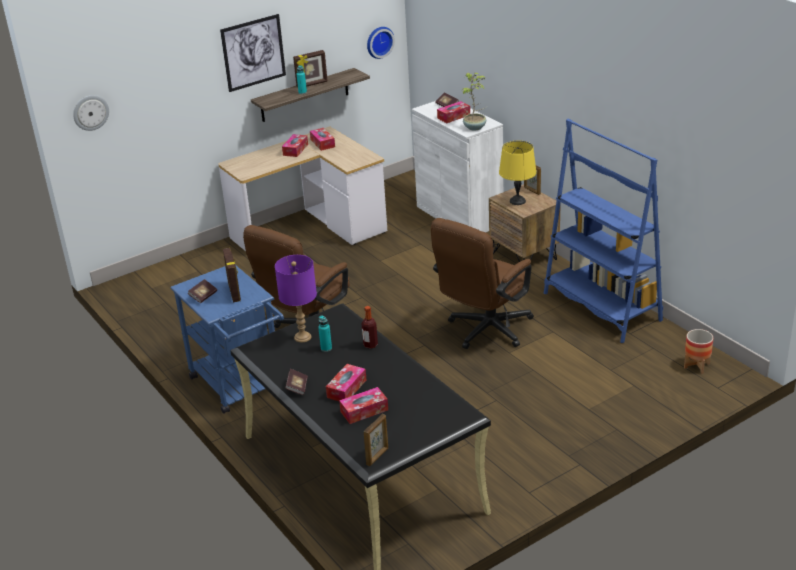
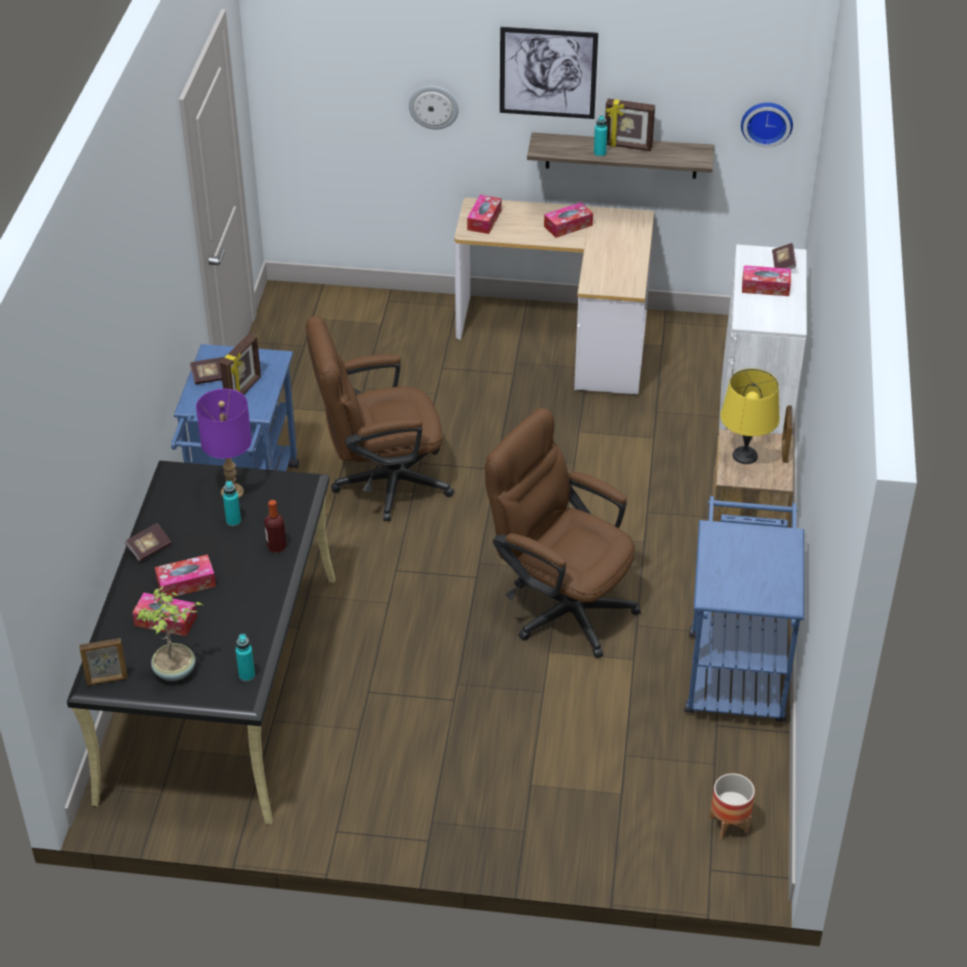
camera: 40 degrees right, 10 degrees up
(90, 112) = (294, 72): wall clock -> wall clock (433, 106)
(322, 143) = (610, 233): tissue box -> tissue box (484, 220)
(452, 405) = (247, 675): none -> turquoise bottle
(475, 127) = (764, 320): potted plant -> potted plant (175, 672)
(484, 331) = (560, 605): brown office chair -> brown office chair turned 45 degrees clockwise
(601, 307) = (736, 667): blue bookcase -> blue cart

